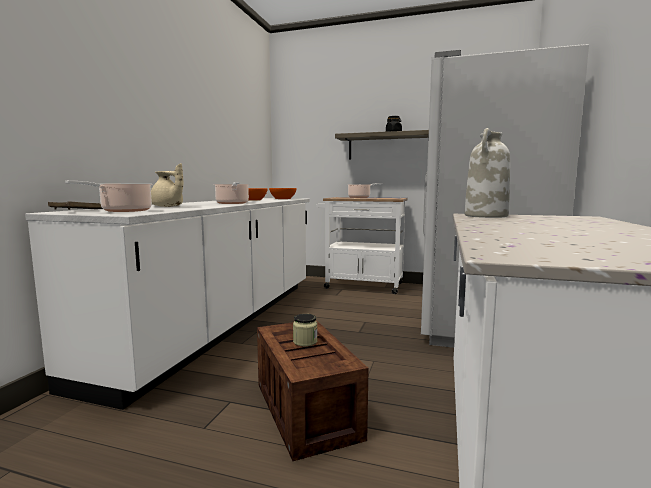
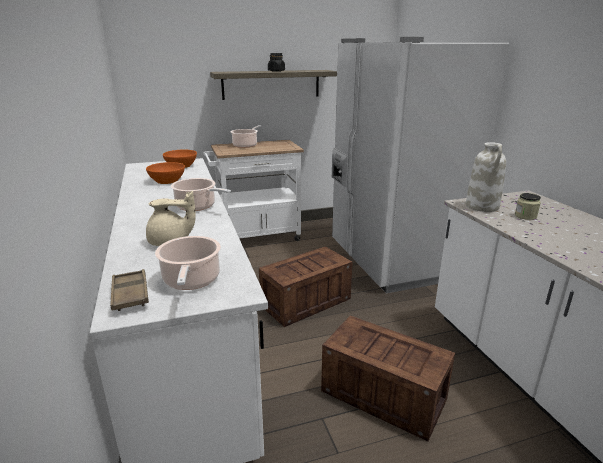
camera: 35 degrees left, 15 degrees up
(305, 341) = (381, 345): jar -> jar (525, 216)
(340, 330) = (307, 301): none -> crate

